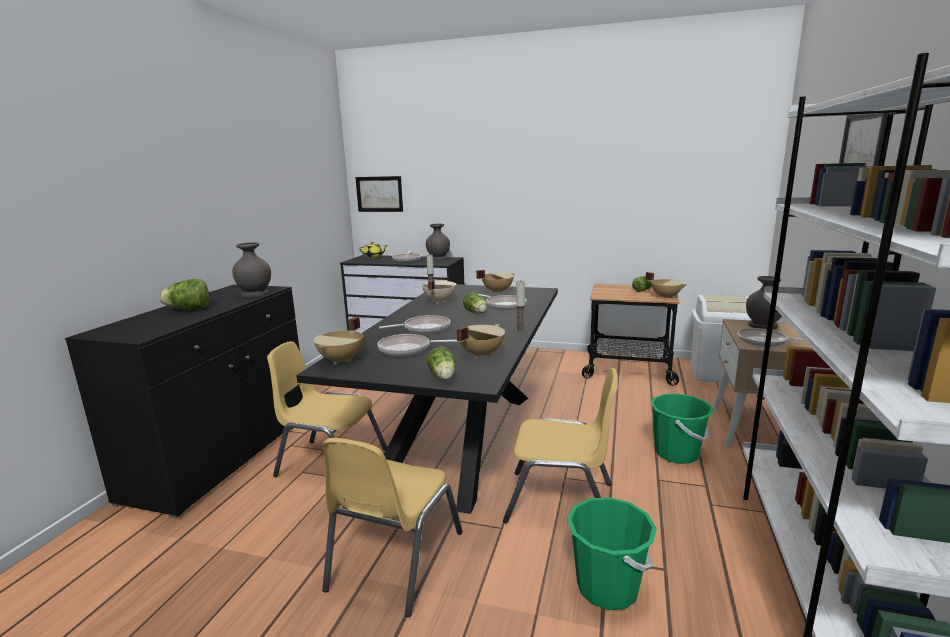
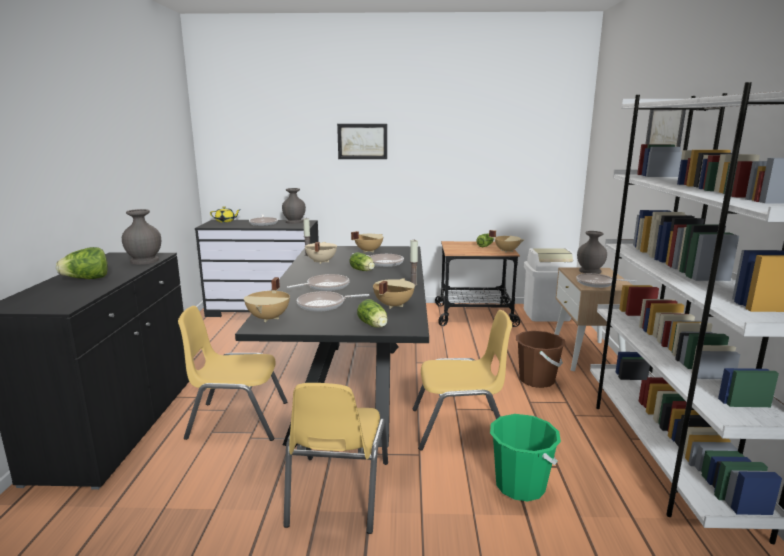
camera: 15 degrees left, 0 degrees up
(379, 194) = (229, 159): picture -> picture (362, 141)
(677, 453) = (536, 380): green bucket -> brown bucket

